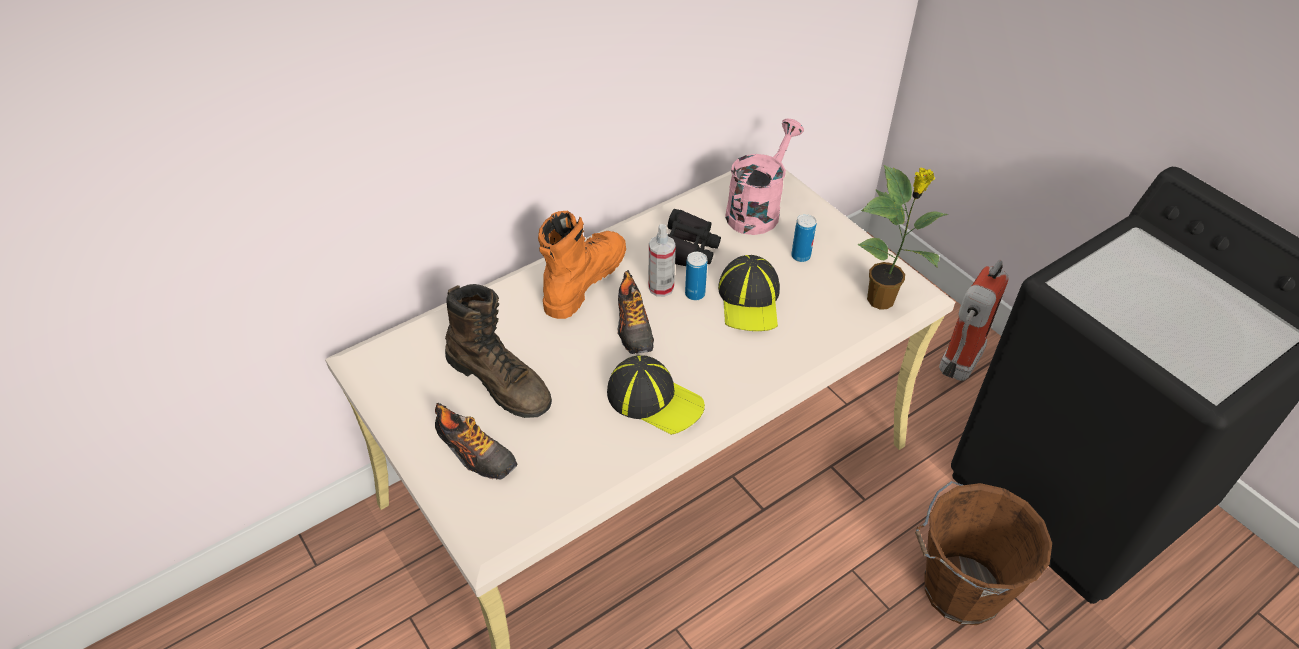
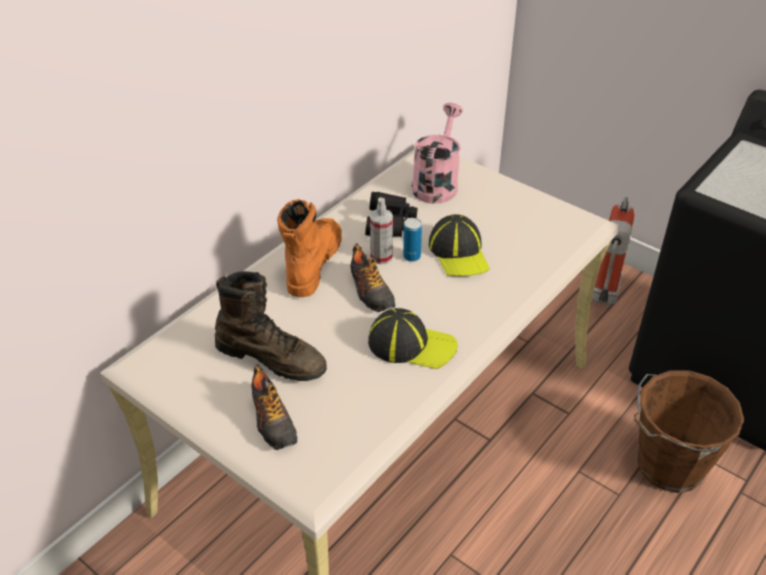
camera: 15 degrees left, 5 degrees down
(475, 453) = (272, 420): shoe -> shoe turned 45 degrees clockwise
(800, 256) = (486, 212): can -> none
(882, 300) = (564, 233): potted plant -> none

